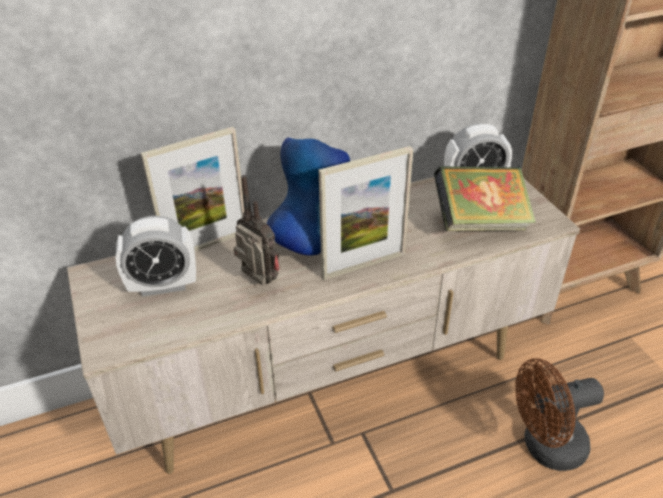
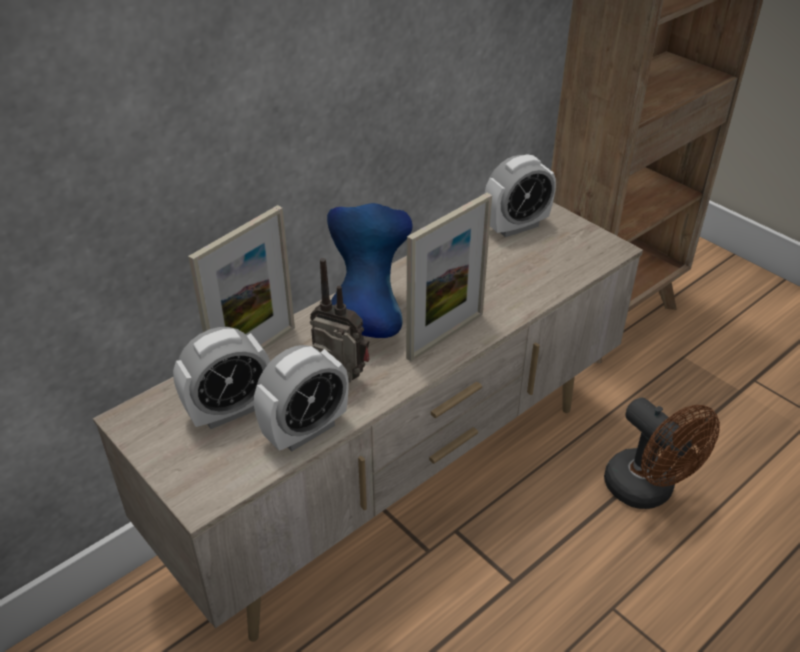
camera: 20 degrees left, 0 degrees up
(210, 315) = (305, 430): none -> alarm clock
(480, 222) = (542, 264): book -> none
(545, 447) = (647, 491): brown fan -> brown fan turned 90 degrees counterclockwise

